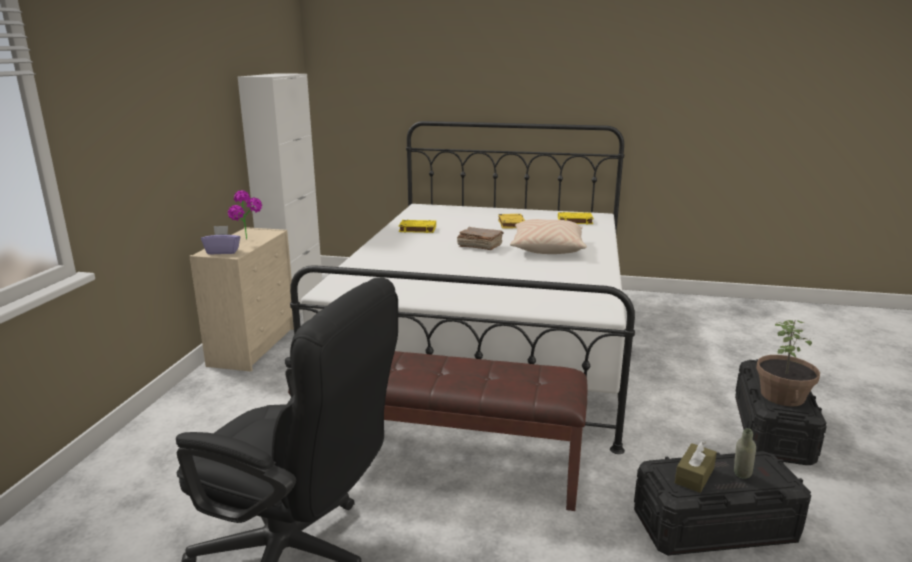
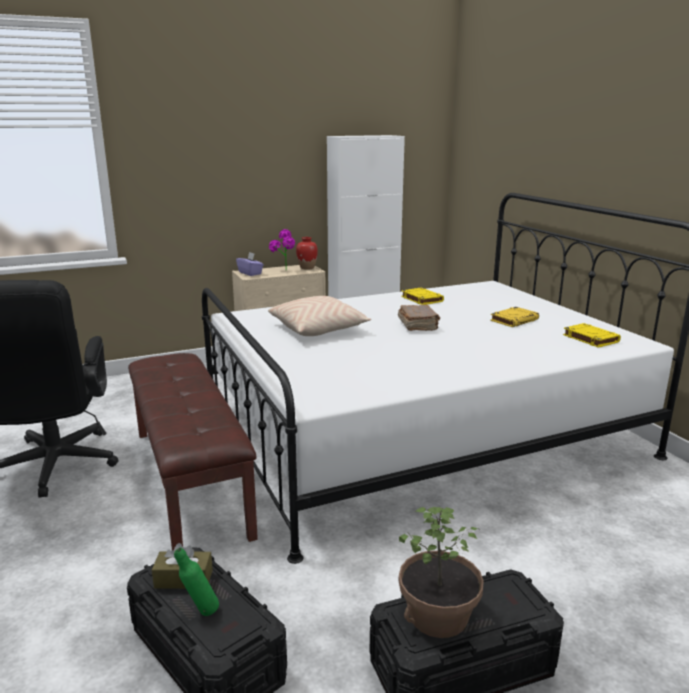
camera: 55 degrees right, 0 degrees up
(260, 231) = (307, 268): none -> red vase
(547, 248) = (463, 348): beige pillow -> beige pillow (319, 329)
(740, 479) = (200, 612): grey bottle -> green bottle

